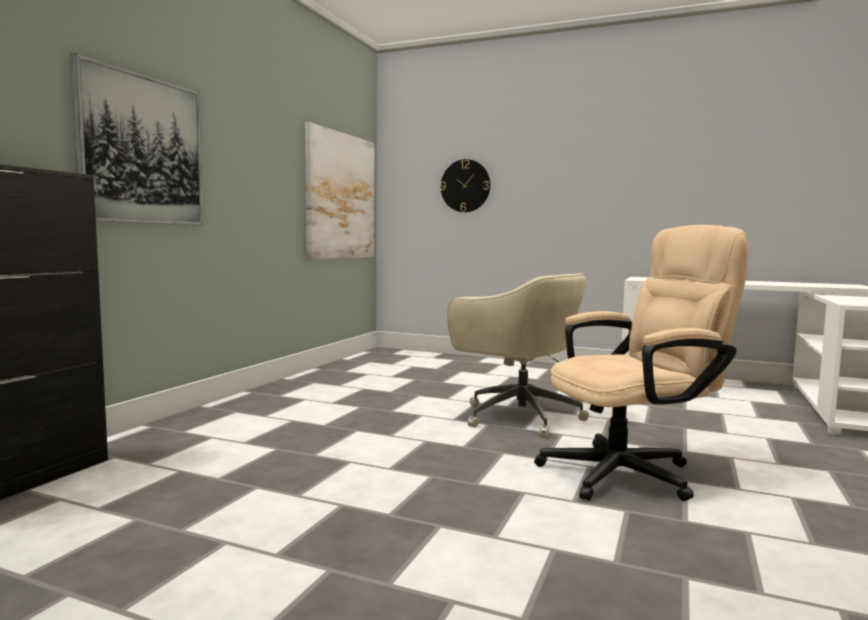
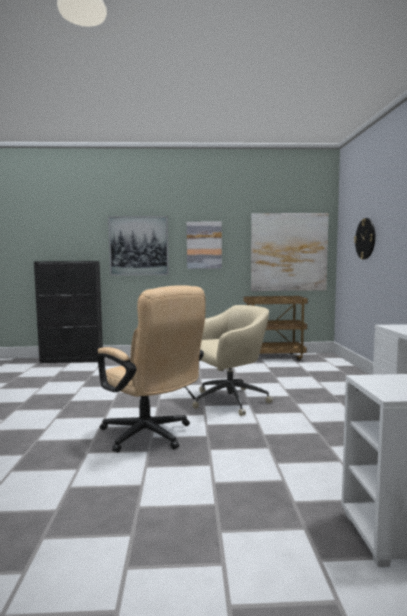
camera: 65 degrees right, 0 degrees up
(250, 168) = (204, 245): none -> picture
(351, 366) = (274, 358): none -> brown cart
(517, 416) = (227, 401): beige office chair -> beige office chair turned 135 degrees counterclockwise

